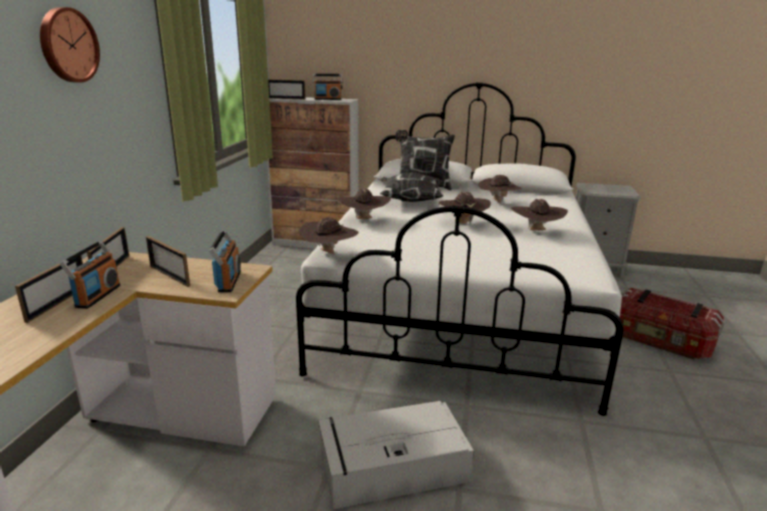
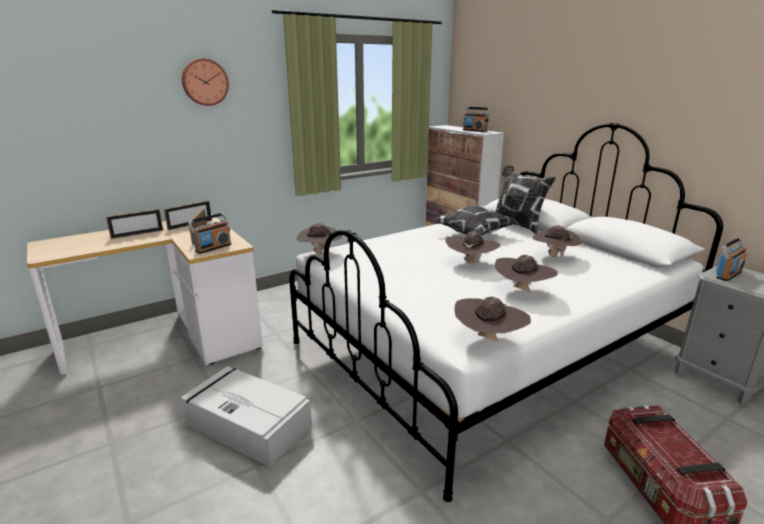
camera: 45 degrees right, 0 degrees up
(97, 296) = (155, 236): radio -> radio (728, 275)
(286, 98) = (444, 127): picture frame -> none
(364, 220) = (400, 238): brown hat -> brown hat (488, 340)

